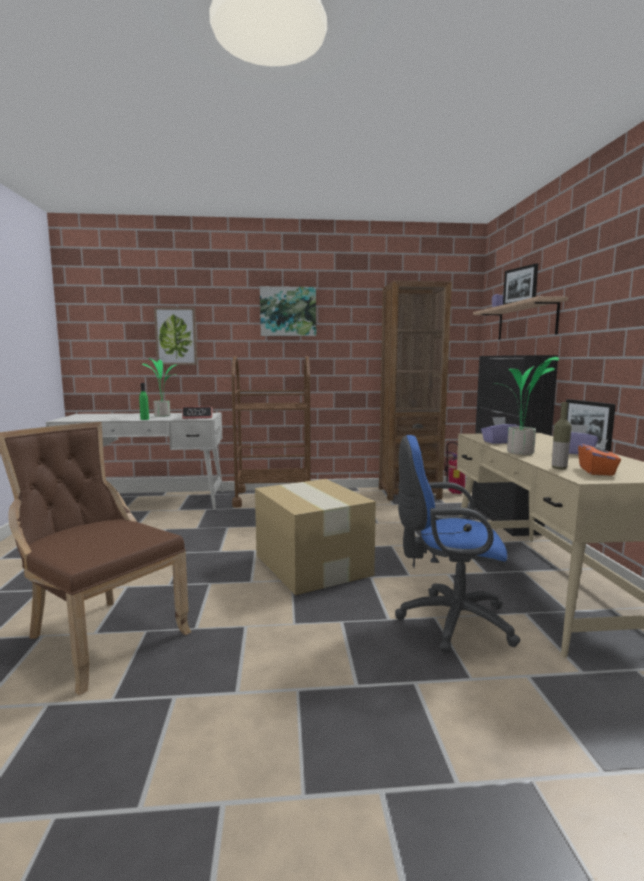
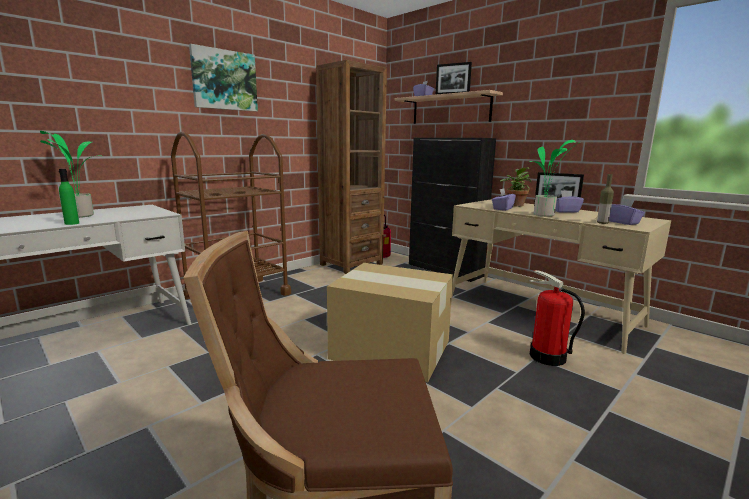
camera: 40 degrees left, 5 degrees up
(176, 336) = (72, 100): picture -> none
(198, 417) = (148, 213): alarm clock -> none
(449, 621) = (547, 357): blue office chair -> fire extinguisher
(537, 440) = (515, 205): none -> potted plant
(597, 471) = (622, 222): orange tissue box -> purple tissue box

